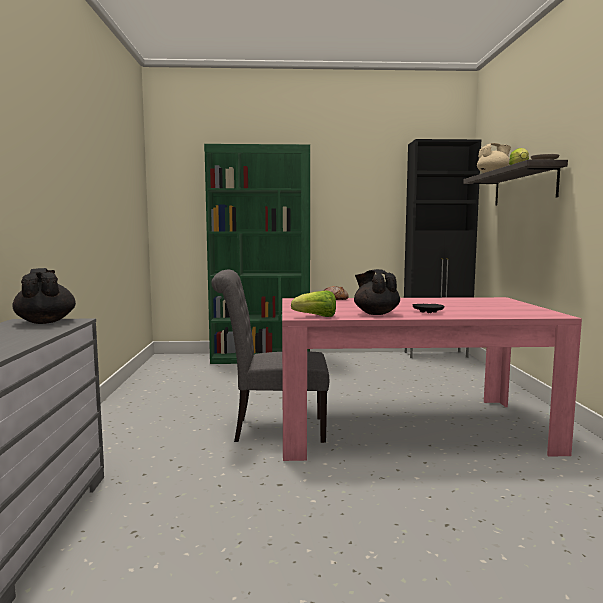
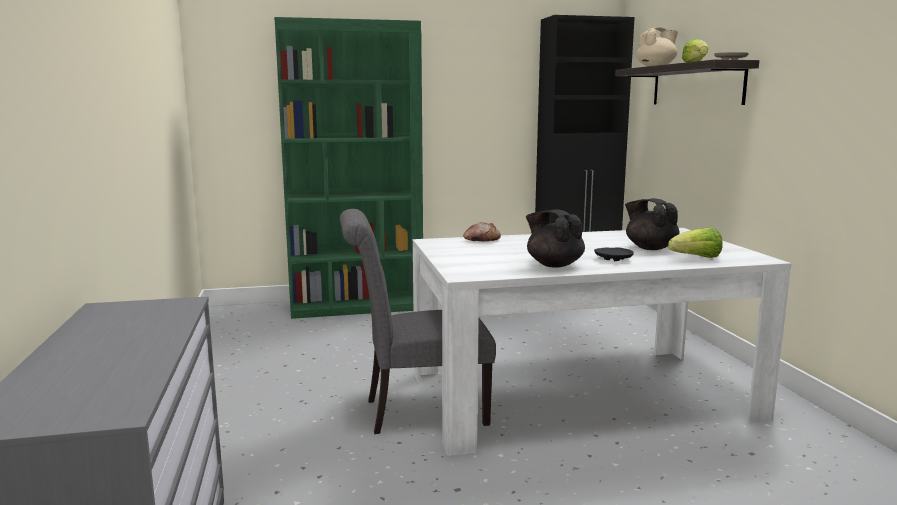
camera: 10 degrees left, 5 degrees up
(45, 322) = (144, 307): black teapot -> black teapot (650, 248)
(316, 317) = (486, 274): lettuce -> lettuce (697, 258)
(408, 426) = (580, 395): pink dining table -> white dining table

